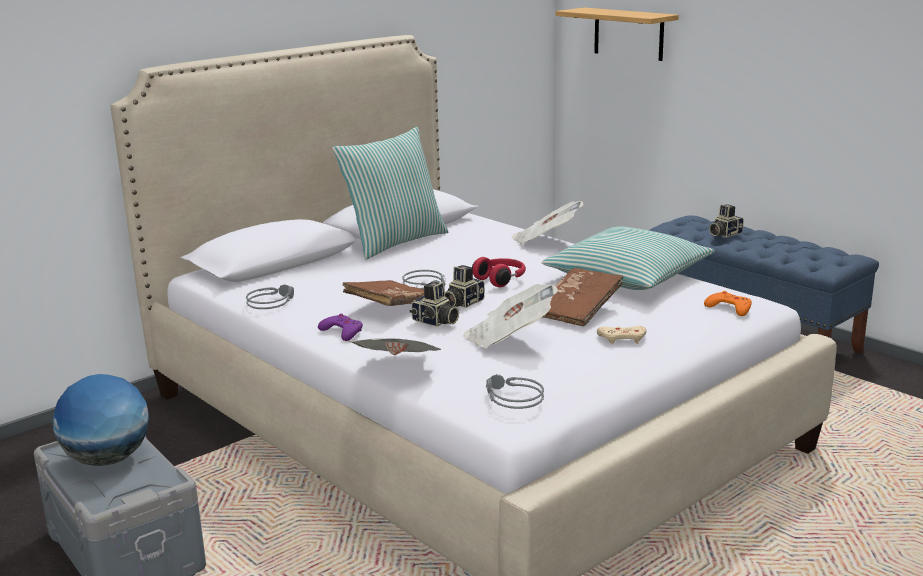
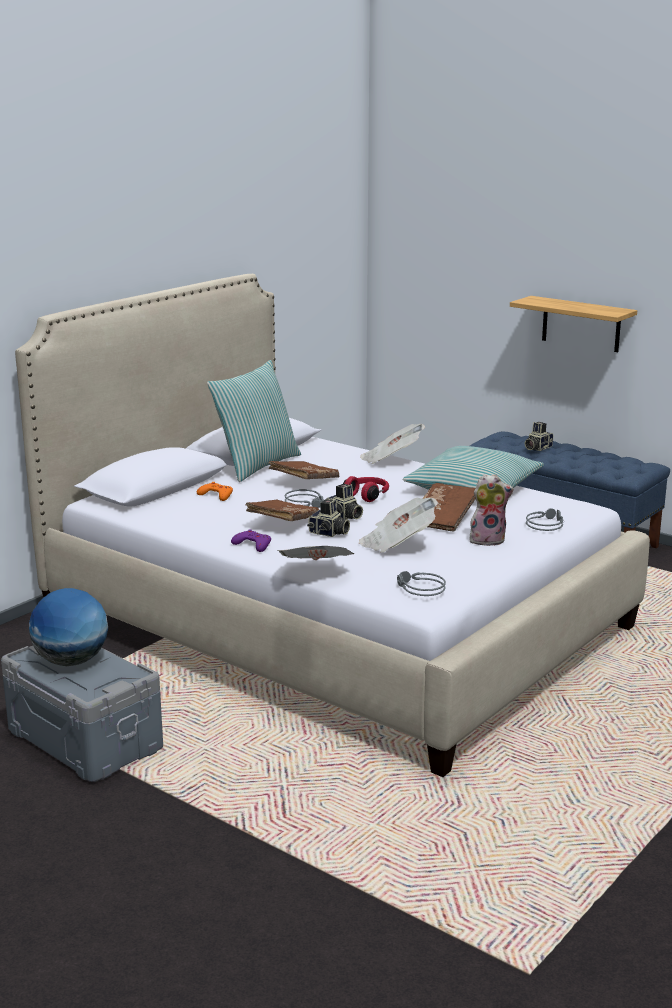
camera: 10 degrees left, 0 degrees up
(270, 302) = (175, 522): grey headphones -> grey headphones (544, 524)
(437, 261) = (304, 481): none -> brown book
(462, 303) = (343, 516): camera -> camera turned 75 degrees counterclockwise
(622, 339) = (488, 540): beige game controller -> plush toy
(628, 34) = (439, 266): shelf -> shelf (581, 324)
(729, 308) = (565, 512): orange game controller -> orange game controller (216, 495)

